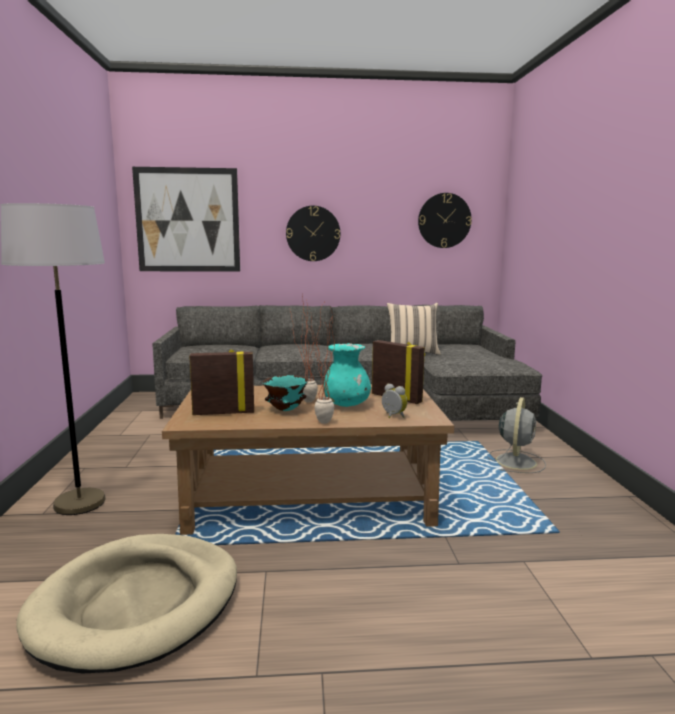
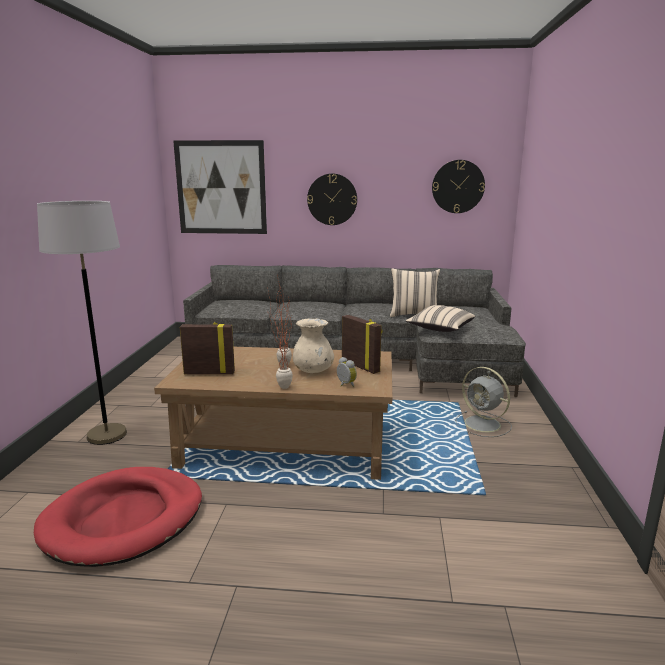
camera: 10 degrees right, 5 degrees up
(137, 604) = (124, 519): beige dog bed -> red dog bed
(285, 410) = (259, 373): turquoise bowl -> none
(347, 405) = (313, 371): turquoise vase -> beige vase
(449, 364) = (440, 329): none -> beige pillow
(516, 461) = (483, 424): grey fan -> grey fan turned 105 degrees clockwise

